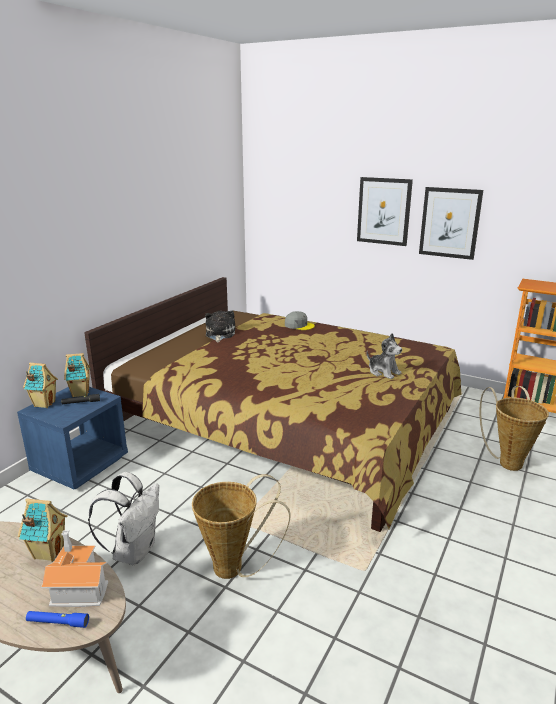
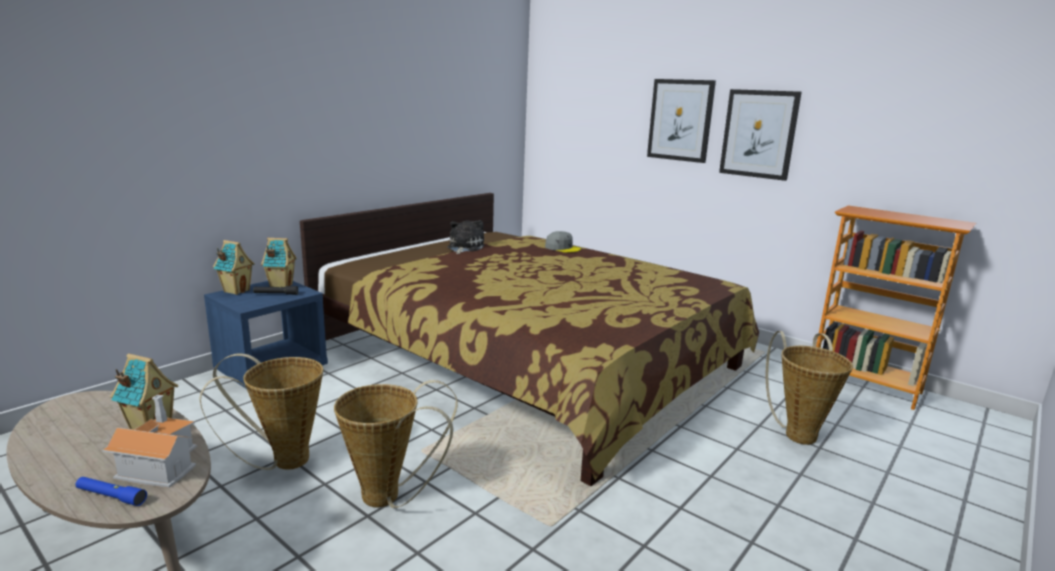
camera: 10 degrees right, 5 degrees down
(134, 550) = (282, 461): white backpack -> basket
(383, 372) = (639, 297): plush toy -> none

